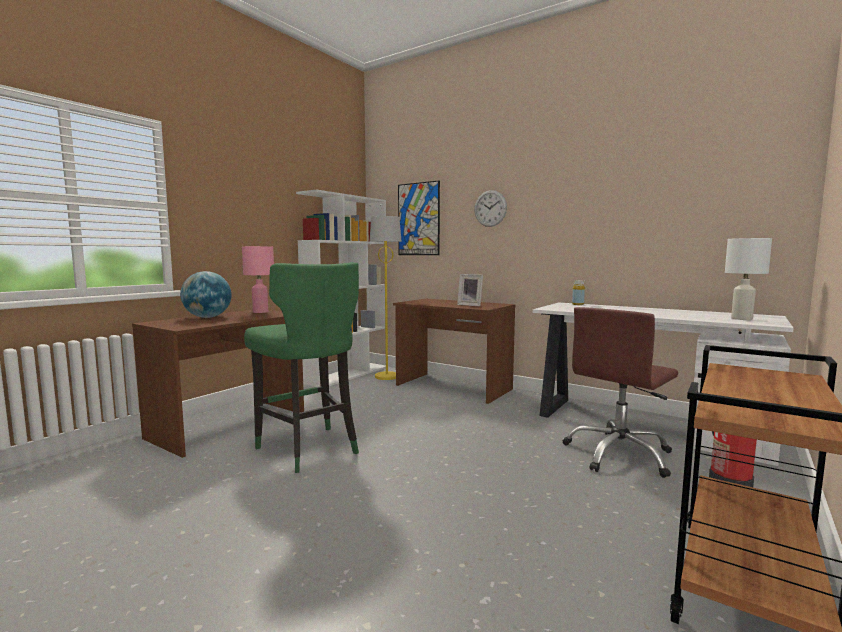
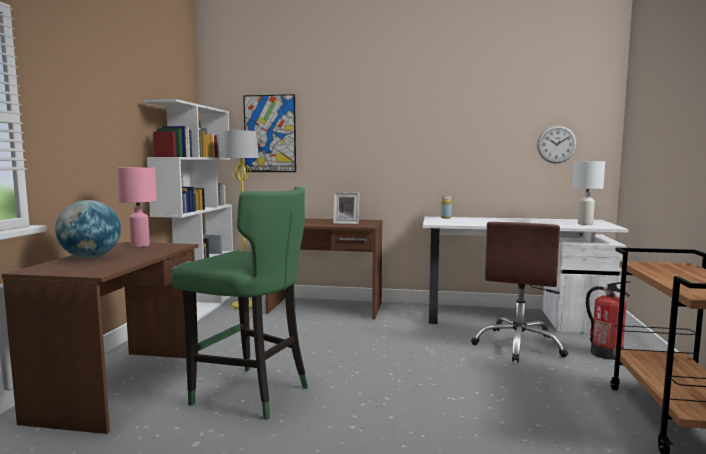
camera: 25 degrees left, 0 degrees up
(490, 208) = (353, 126): wall clock -> wall clock (556, 144)

